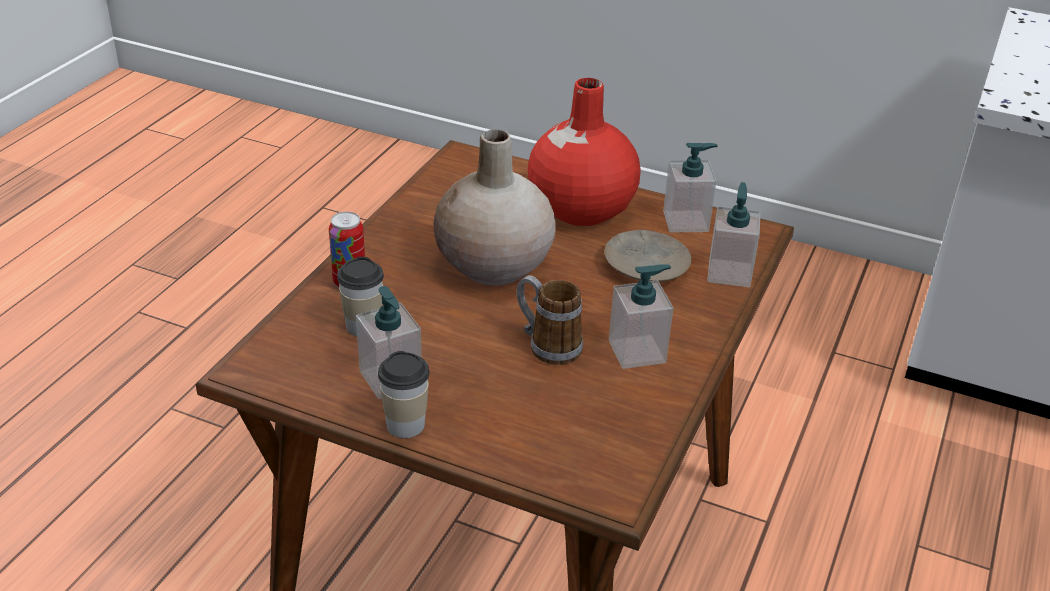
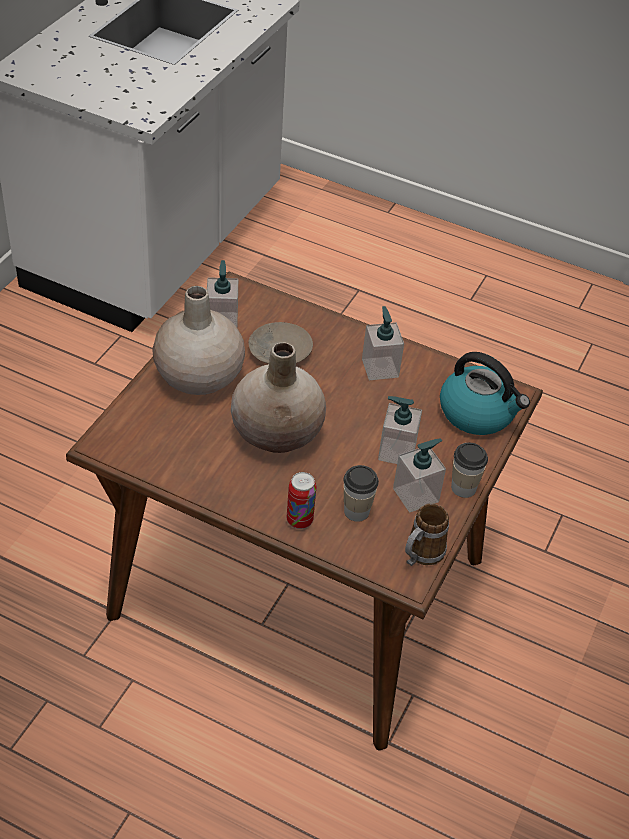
camera: 90 degrees left, 10 degrees up
(547, 345) = (375, 411): mug -> mug (420, 555)
(562, 449) = (478, 413): none -> kettle
(580, 208) = (198, 377): red vase -> beige vase
(729, 272) = (289, 311): soap dispenser -> soap dispenser (396, 451)

